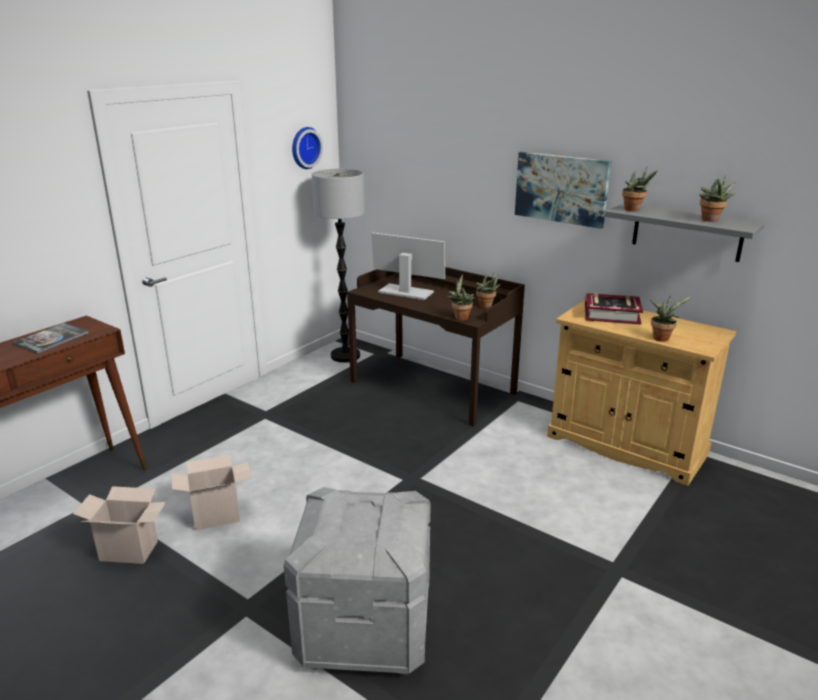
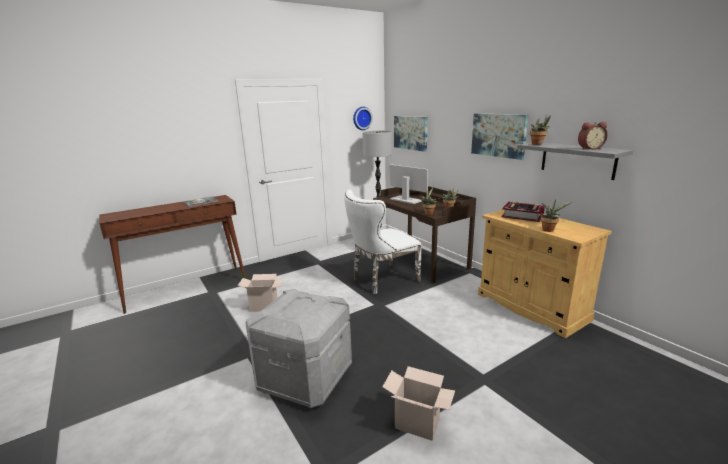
camera: 20 degrees right, 5 degrees down
(131, 550) = (214, 315): cardboard box -> cardboard box (419, 423)
(391, 434) = (381, 280): none -> white chair
(395, 173) = (410, 132): none -> picture
(711, 220) = (589, 148): potted plant -> alarm clock

